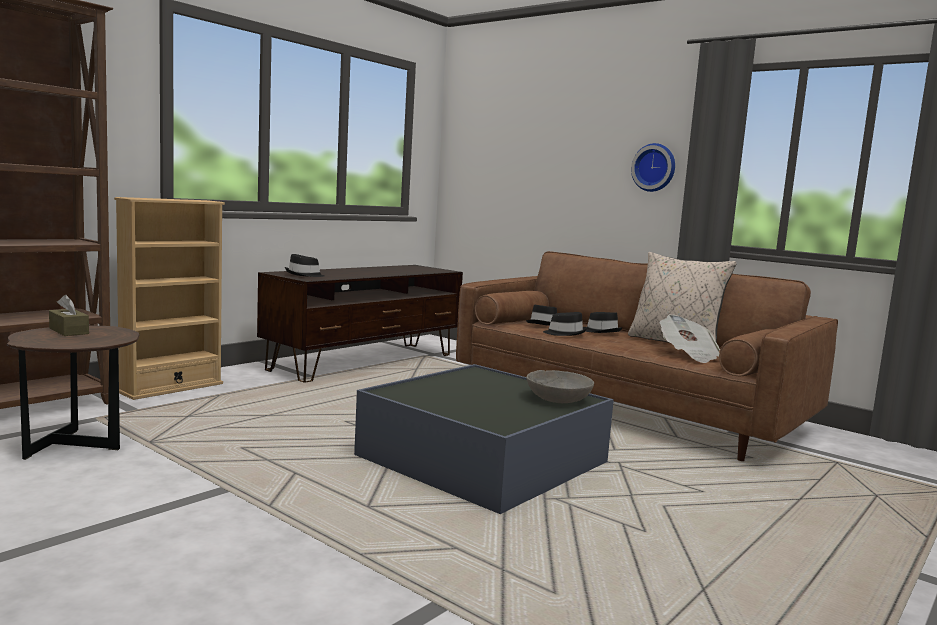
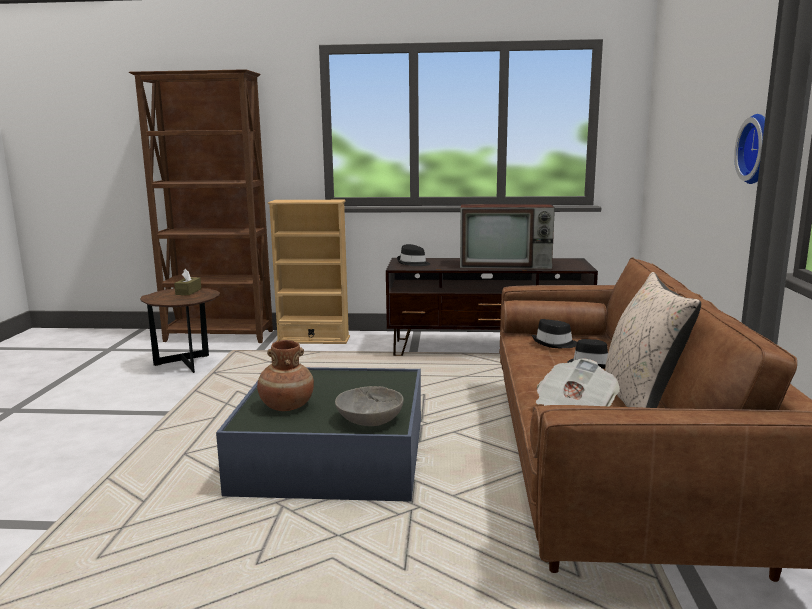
camera: 55 degrees right, 5 degrees up
(387, 272) = (506, 265): none -> television
(479, 409) = (286, 406): none -> brown vase
(565, 333) = (534, 357): black hat -> none

